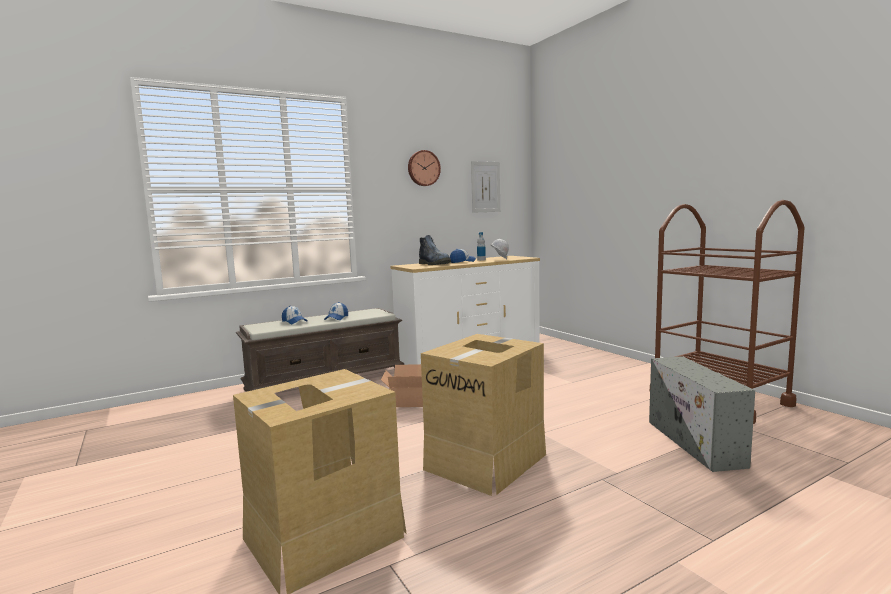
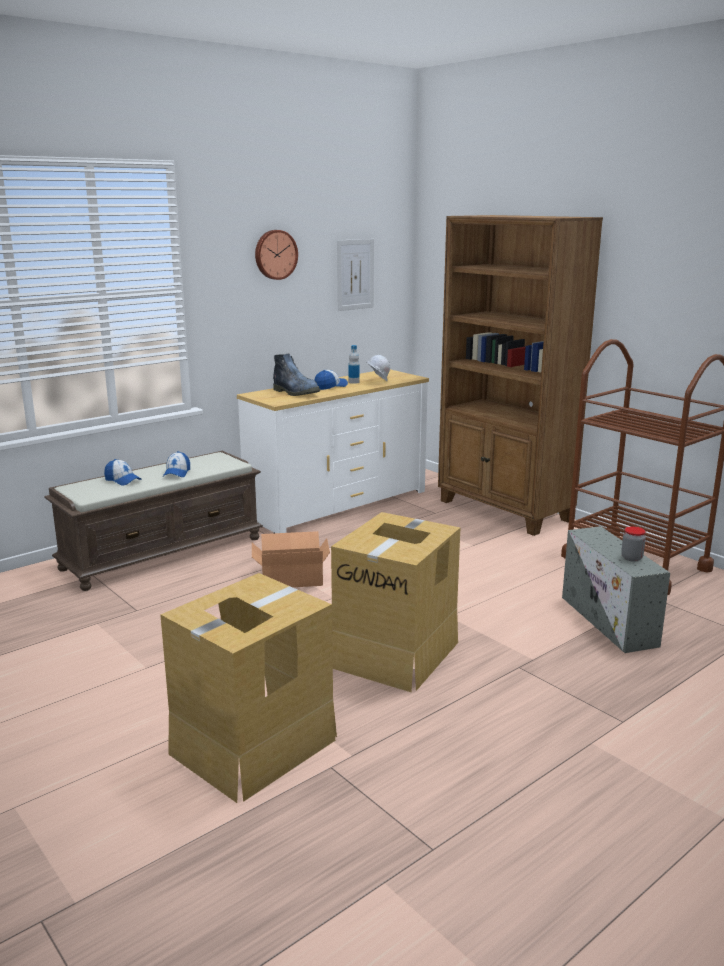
camera: 10 degrees left, 10 degrees up
(602, 360) = (504, 511): none -> brown bookcase
(713, 378) = (631, 558): none -> jar

